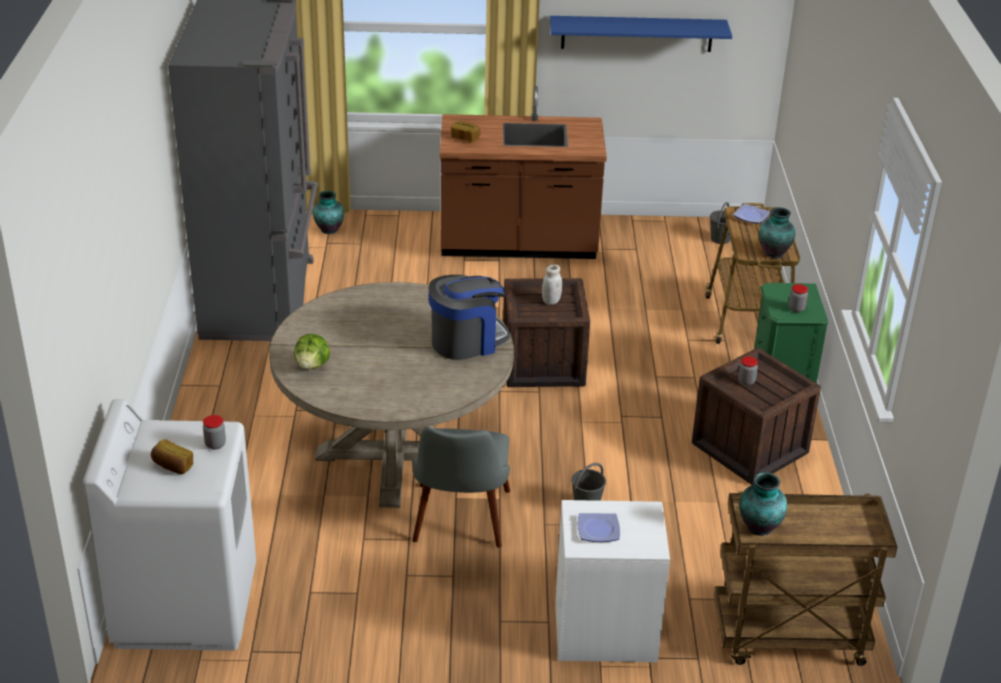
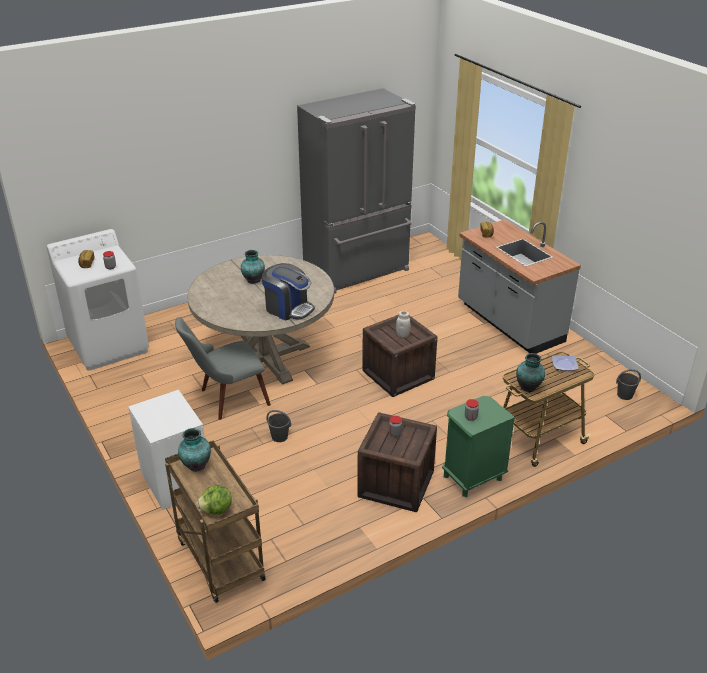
camera: 60 degrees right, 0 degrees up
(312, 365) = (223, 276): lettuce -> lettuce (216, 510)
(328, 230) = (442, 263): vase -> vase (253, 280)
(518, 245) = (508, 323): brown counter -> grey counter
(597, 530) = (159, 409): plate -> none
(637, 33) = (622, 216): blue shelf -> none

